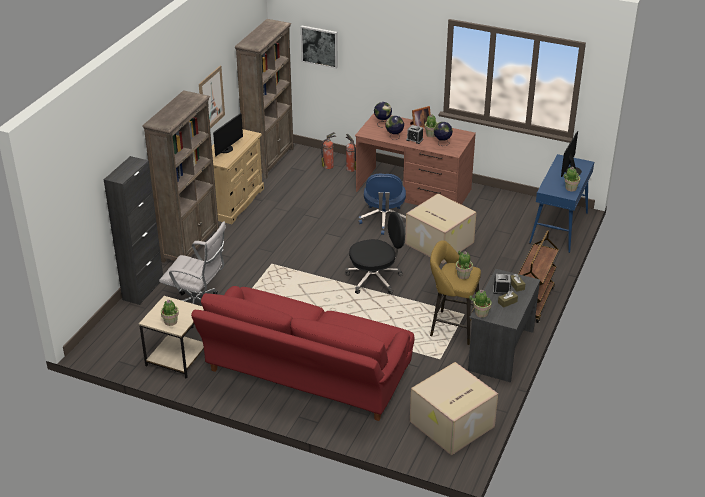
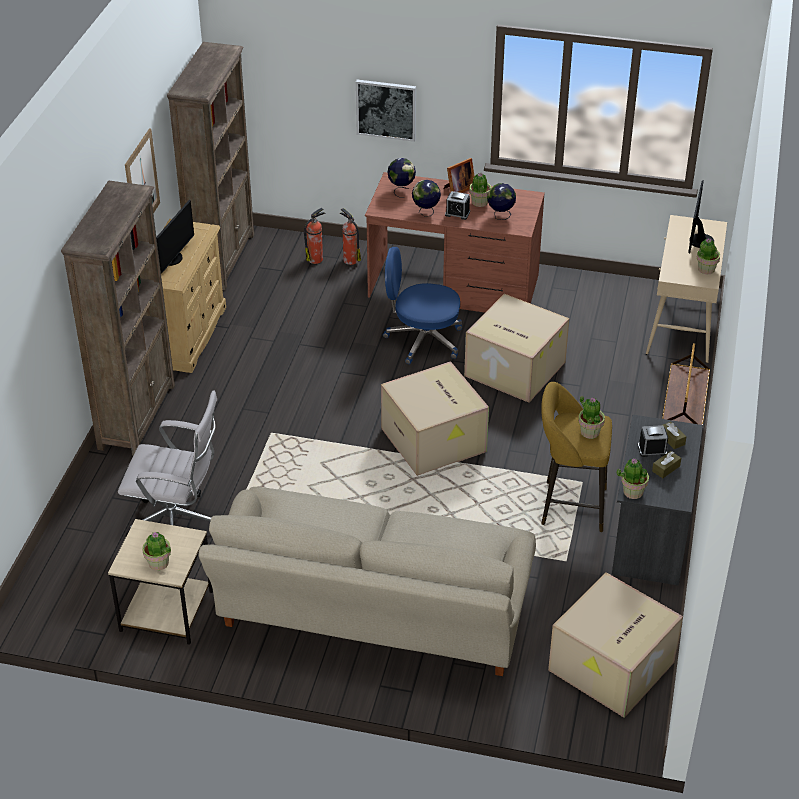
camera: 10 degrees left, 5 degrees up
(143, 289) = (81, 500): black cabinet -> none
(306, 375) = (373, 614): red sofa -> beige sofa
(319, 46) = (289, 78): picture -> picture (386, 109)
(375, 279) = (435, 440): black office chair -> cardboard box
(384, 220) = (422, 340): blue office chair -> blue office chair turned 105 degrees clockwise
(559, 228) = (682, 325): blue console table -> beige console table

